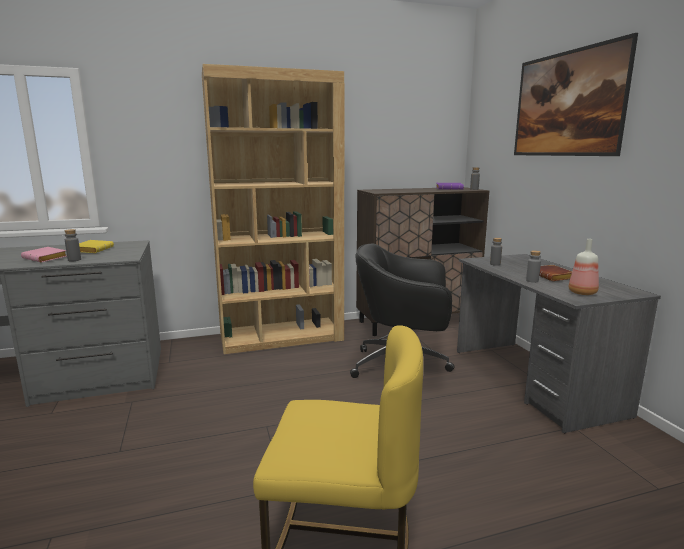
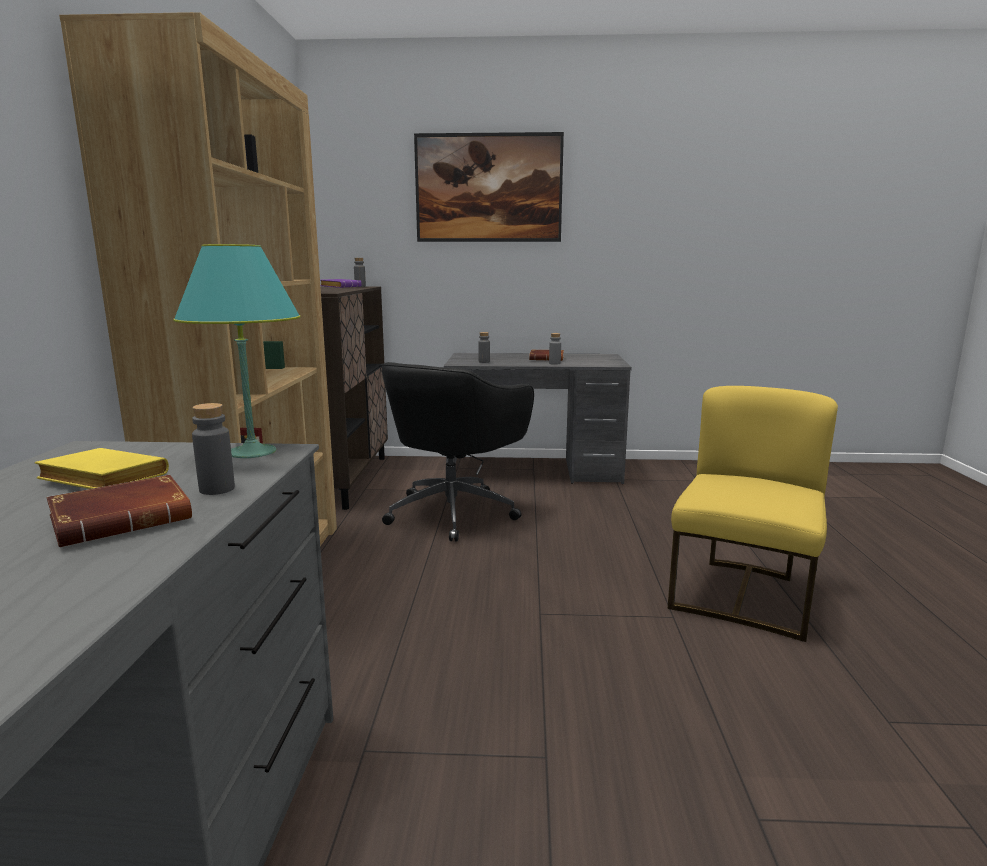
camera: 70 degrees left, 0 degrees up
(46, 258) = (125, 519): pink book -> brown book
(125, 255) = (251, 452): none -> turquoise table lamp
(583, 293) = (600, 361): bottle -> none

